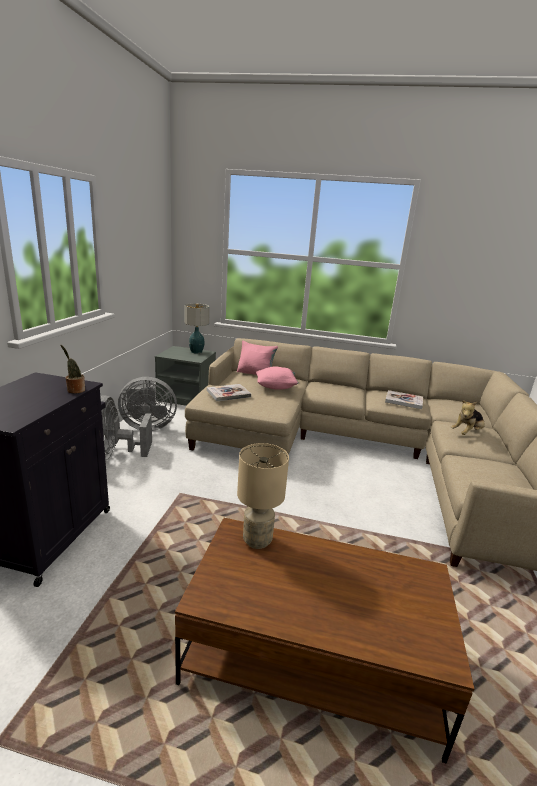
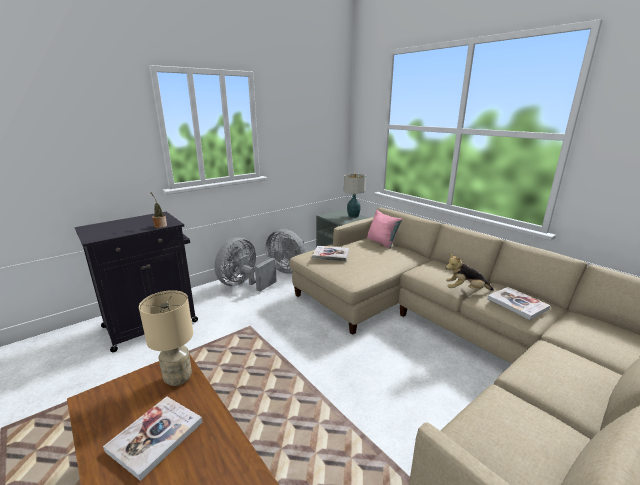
camera: 40 degrees right, 0 degrees up
(276, 387) = (382, 257): pink pillow -> none
(313, 585) = (155, 436): none -> book
(467, 433) = (560, 369): plush toy -> plush toy (465, 290)

